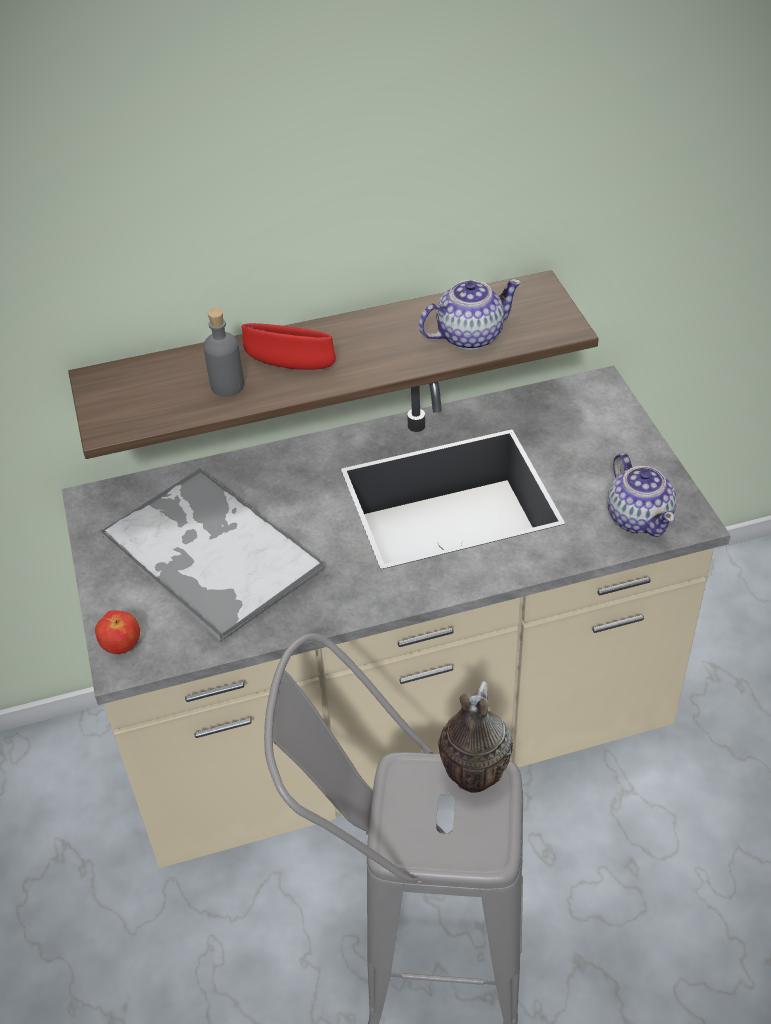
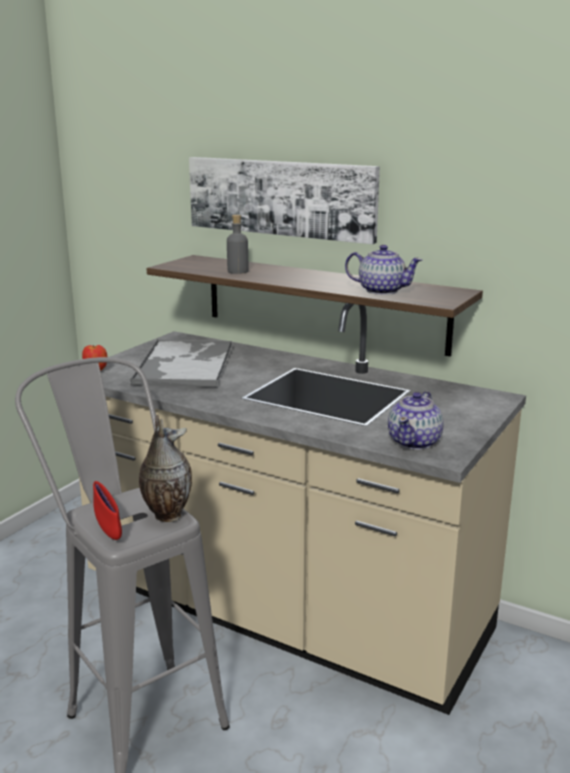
camera: 45 degrees right, 25 degrees down
(231, 242) = (281, 197): none -> picture
(290, 365) = (277, 275): red bowl -> red bowl (108, 528)

